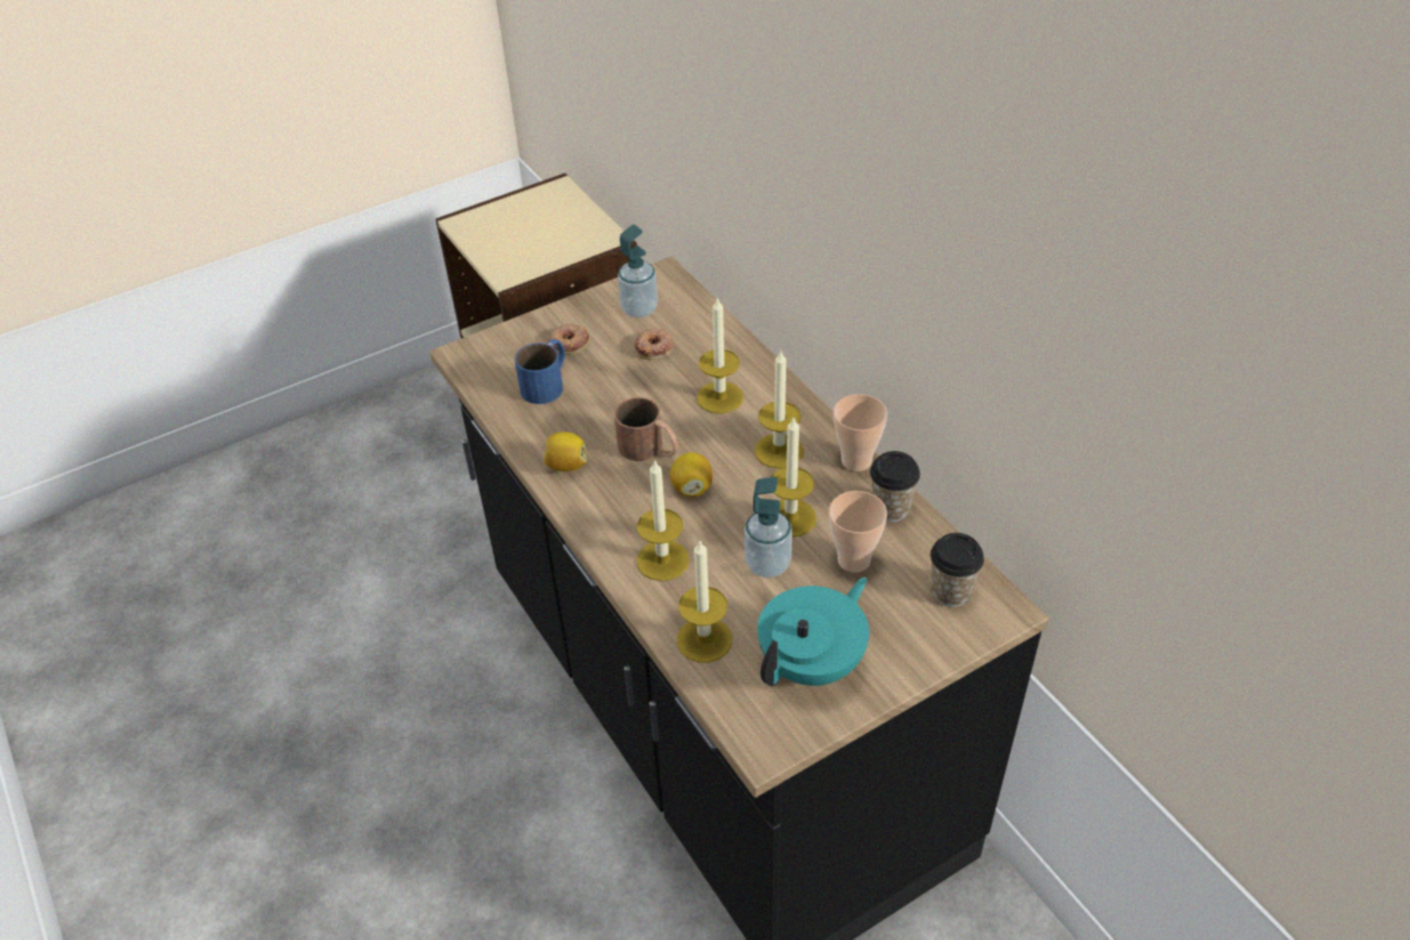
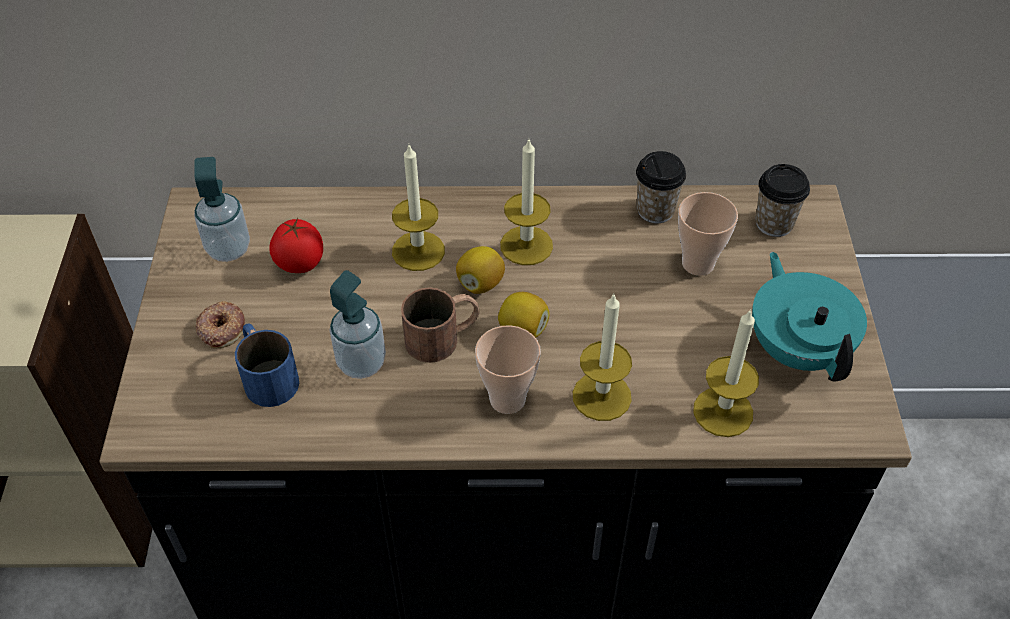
camera: 60 degrees left, 5 degrees up
(566, 465) = (408, 414): lemon -> lemon (480, 283)
(654, 348) = (300, 264): donut -> tomato
(767, 564) = (662, 322): soap dispenser -> soap dispenser (361, 363)
(790, 518) = (616, 279): candle -> none
(856, 461) = (581, 202): cup -> cup (507, 399)

